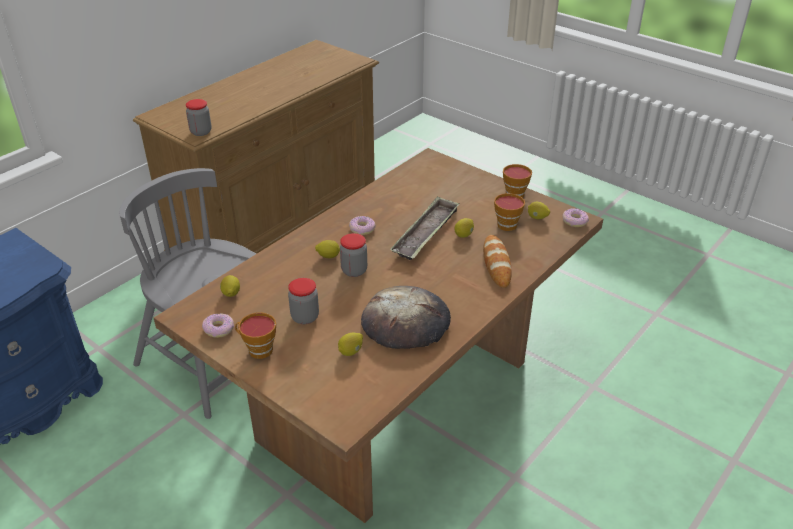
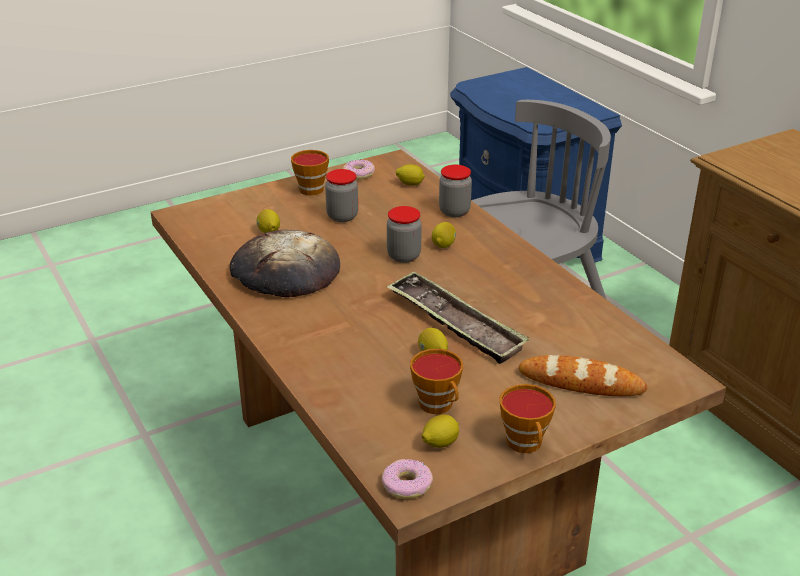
camera: 110 degrees right, 5 degrees down
(201, 132) = (738, 162): jar -> jar (454, 211)
(362, 229) = (491, 276): donut -> none
(496, 263) = (346, 364): bread -> bread (581, 382)

